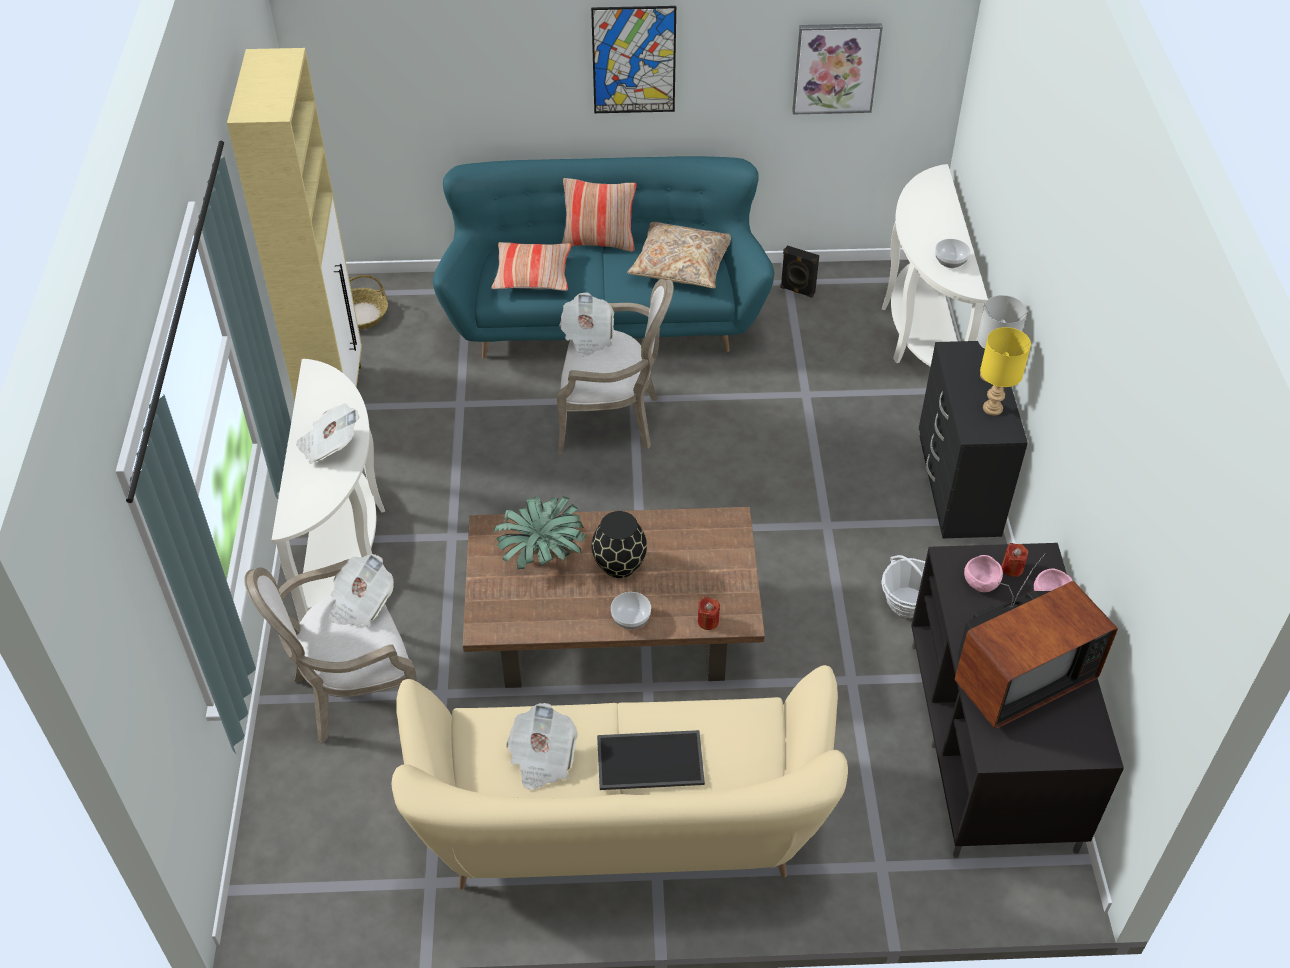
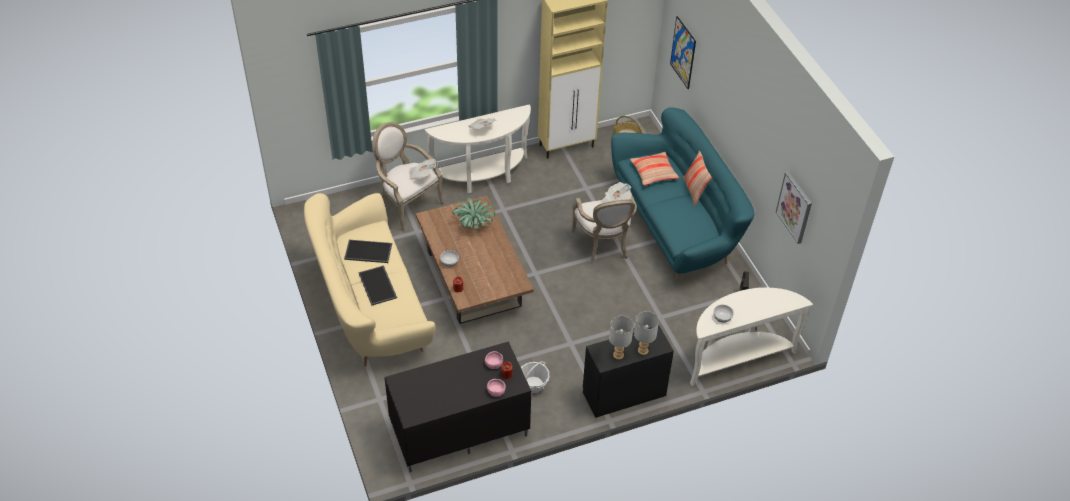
camera: 70 degrees right, 0 degrees up
(542, 758) = (367, 252): newspaper -> tray
(618, 565) = (478, 251): black vase -> none
(634, 60) = (741, 126): picture -> picture (683, 52)
(681, 264) = (693, 226): beige pillow -> none
(991, 408) = (618, 355): yellow table lamp -> grey table lamp
(1016, 677) = (441, 384): television -> none

